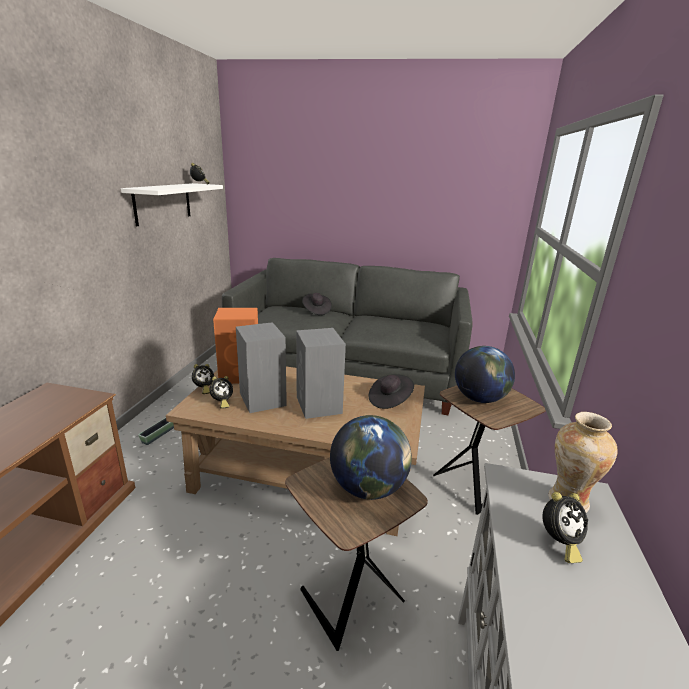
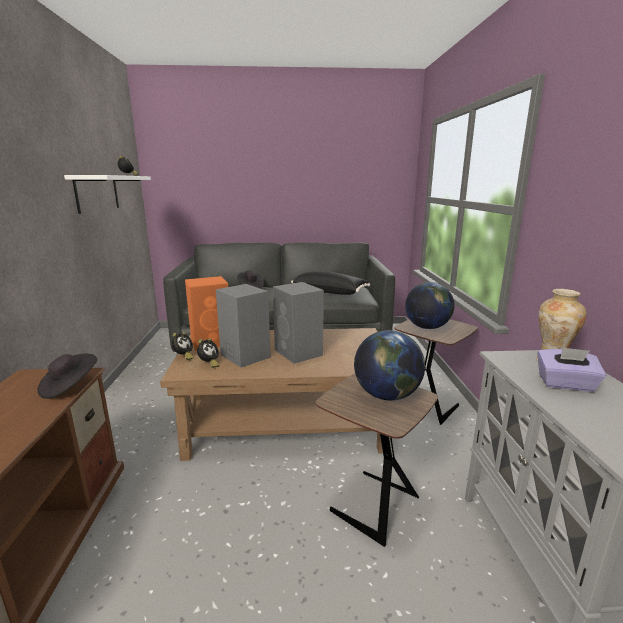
camera: 15 degrees left, 5 degrees down
(160, 434) = (125, 418): planter -> none
(390, 400) = (355, 341): black hat -> black hat (69, 387)
(399, 328) = (330, 292): none -> black pillow
(558, 543) = (566, 384): alarm clock -> purple tissue box

